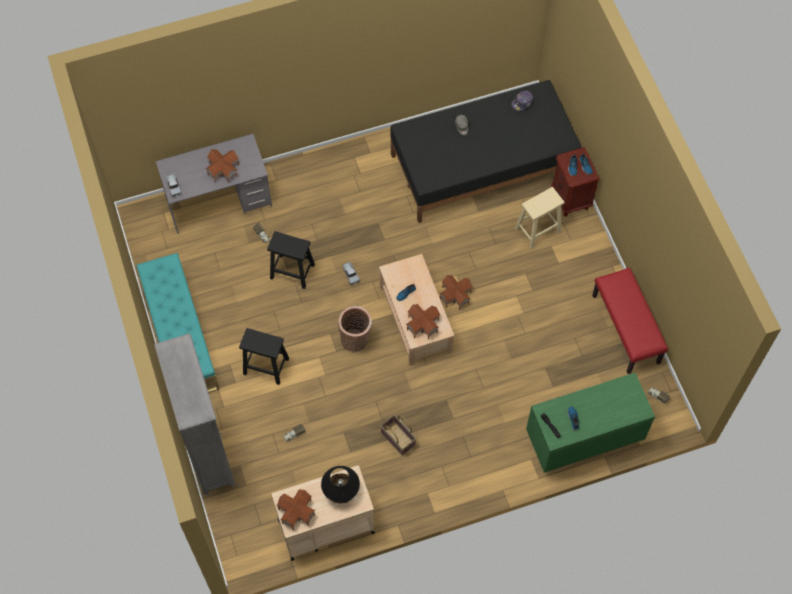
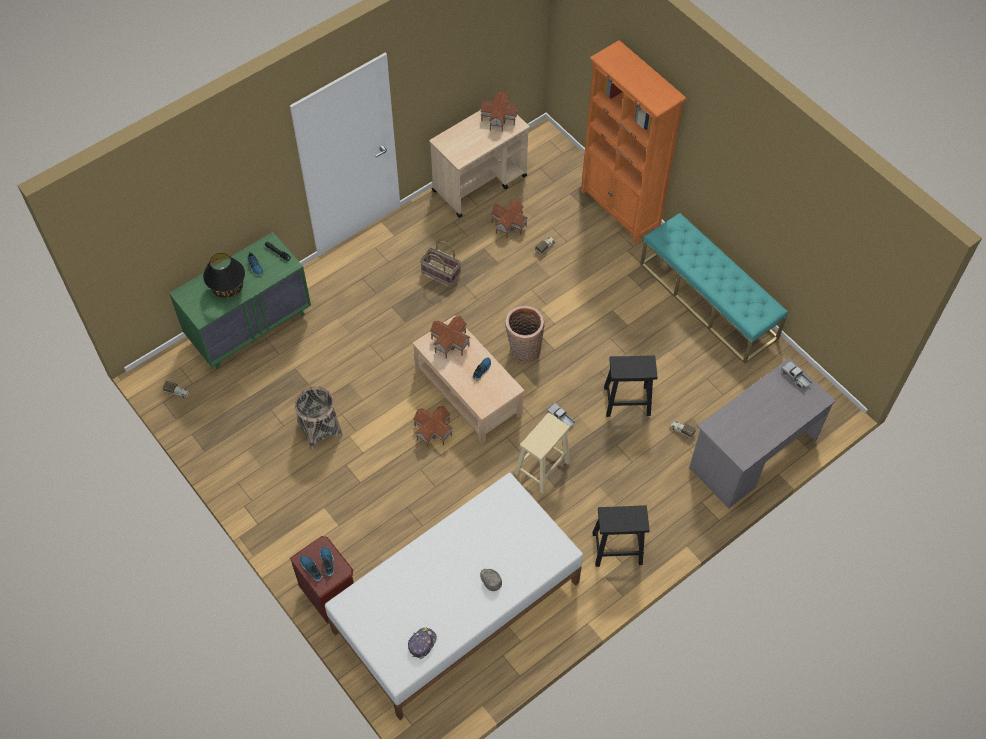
camera: 160 degrees right, 5 degrees down
(208, 451) = (620, 209): grey bookcase -> orange bookcase
(222, 170) = (752, 414): toy house -> toy house (509, 224)
(267, 366) = (604, 298): black stool -> black stool (616, 548)
(340, 490) = (466, 145): black table lamp -> black table lamp (228, 287)
(483, 165) = (455, 606): black bed -> white bed
(537, 231) = (361, 539): beige stool -> beige stool (542, 467)
(545, 325) = (320, 429): none -> basket
(626, 329) = (226, 453): red bench -> none

